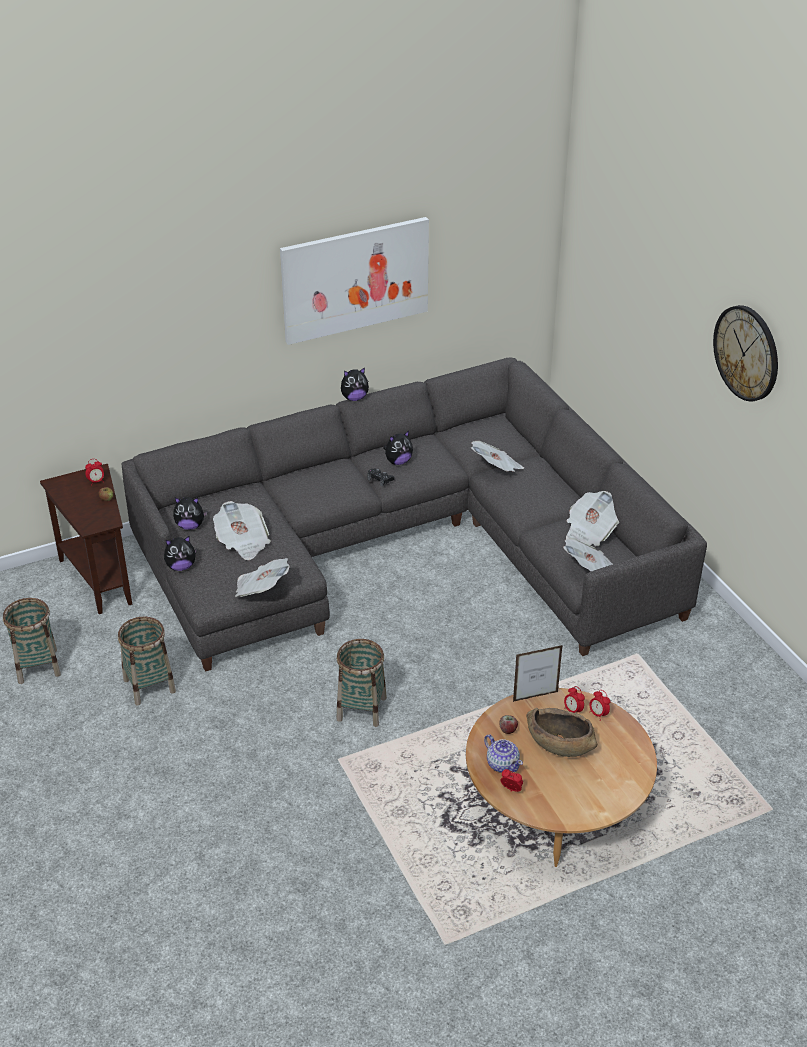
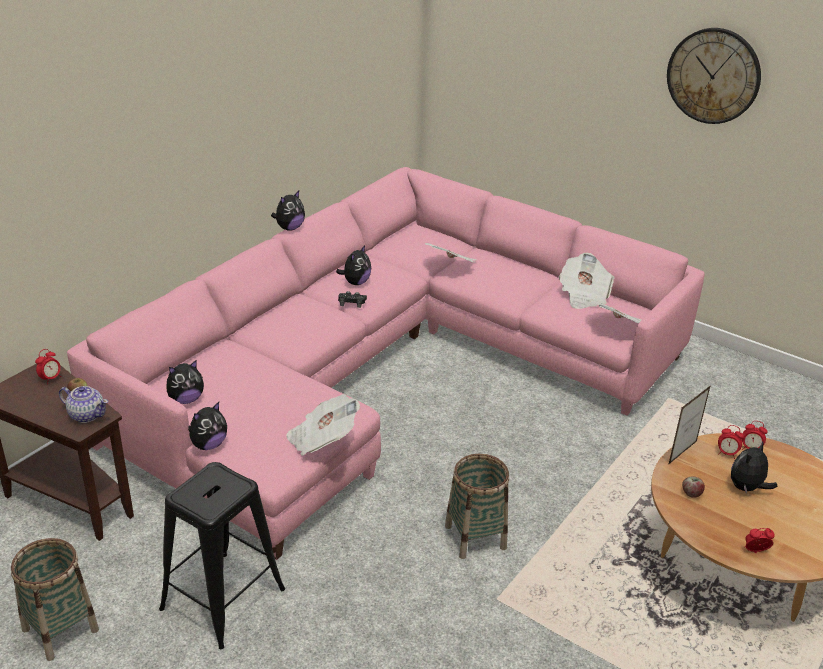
camera: 30 degrees left, 5 degrees down
(149, 685) = (222, 599): basket -> black stool
(243, 542) = (261, 398): newspaper -> none
(355, 279) = (273, 94): picture -> none
(408, 545) = (386, 367): grey sofa -> pink sofa
(502, 764) = (720, 529): teapot -> teapot (86, 415)
(559, 743) = (747, 488): brown bowl -> plush toy

